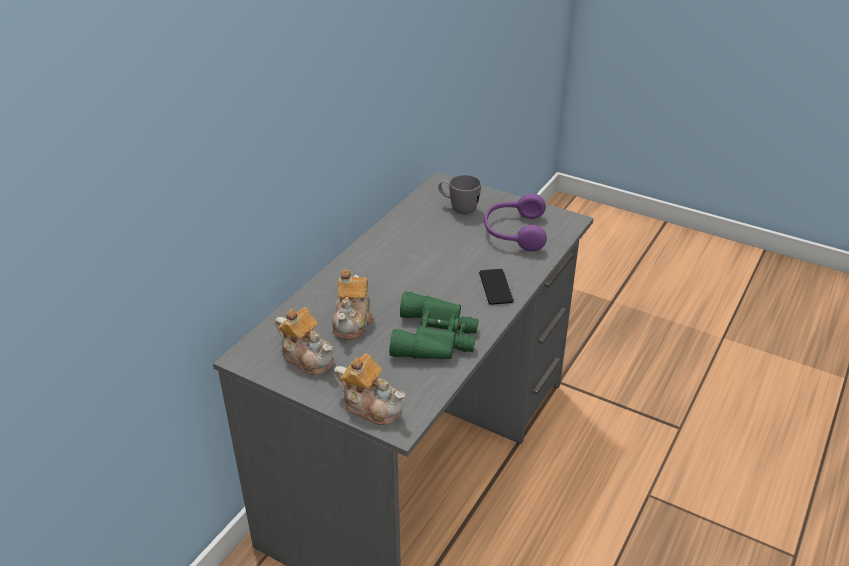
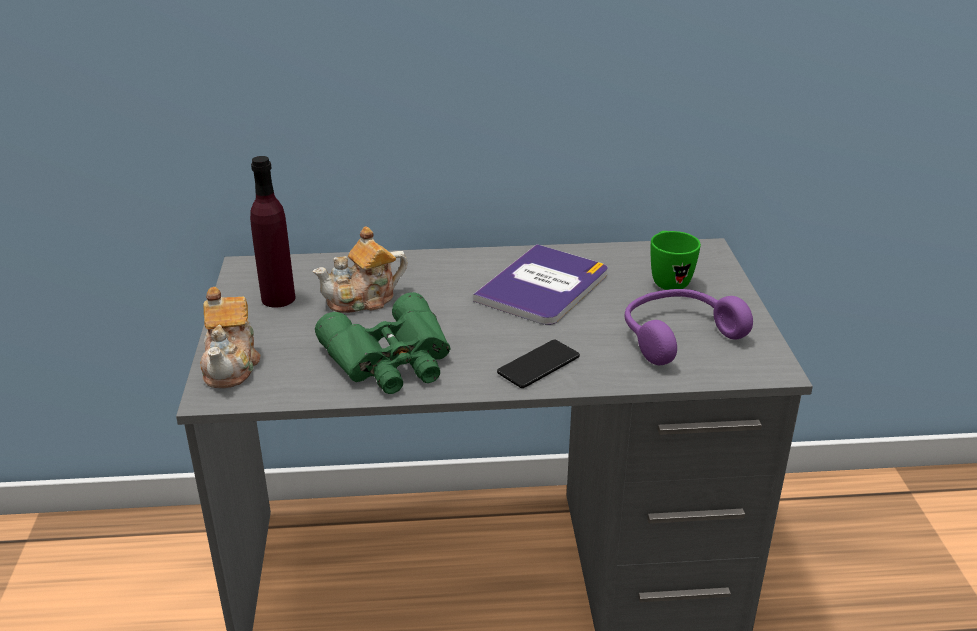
camera: 55 degrees right, 5 degrees down
(308, 357) = (278, 298): teapot -> purple bottle
(417, 250) = (543, 286): none -> book
(458, 209) = (667, 280): grey mug -> green mug

